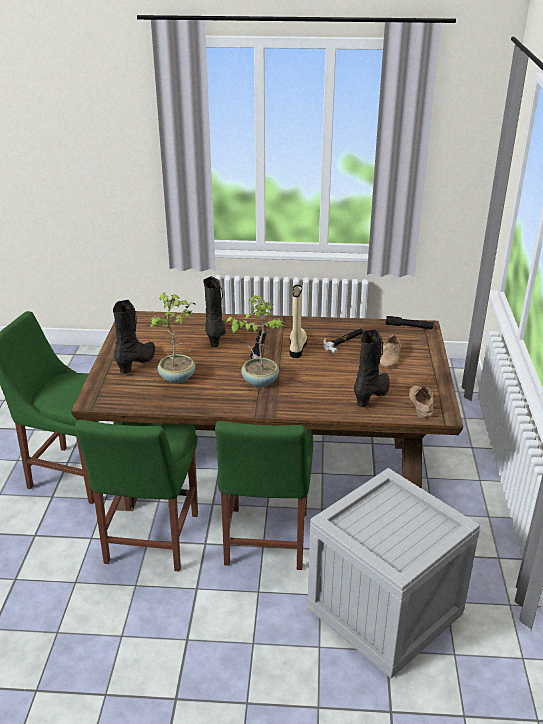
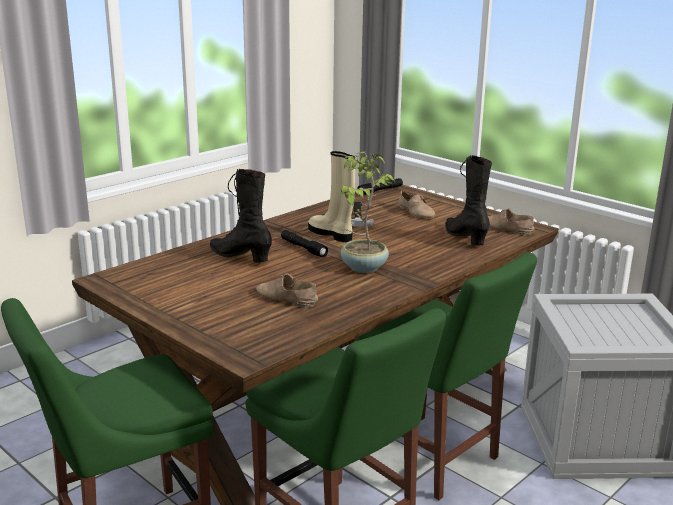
camera: 50 degrees left, 10 degrees down
(137, 362) = (212, 307): black boot -> none
(178, 378) = (285, 299): potted plant -> beige shoe

